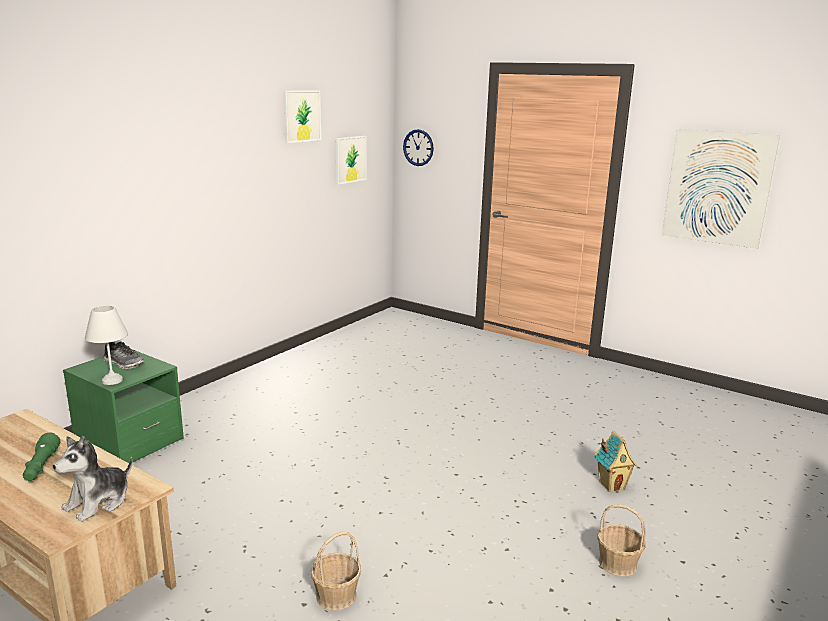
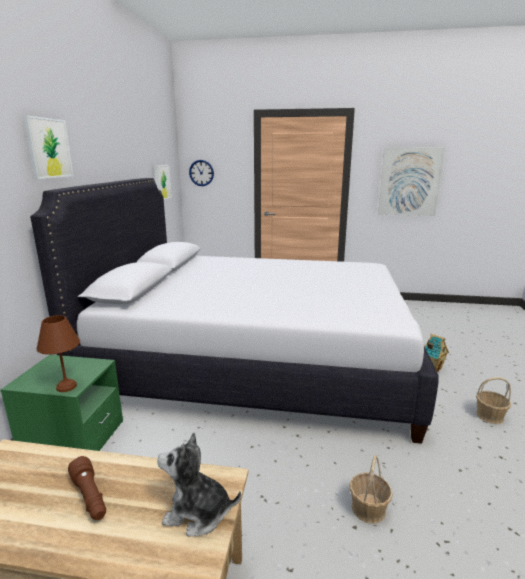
camera: 25 degrees left, 0 degrees up
(41, 466) = (90, 497): green flashlight -> brown flashlight
(98, 502) = (197, 513): plush toy -> plush toy turned 90 degrees clockwise
(111, 381) = (66, 387): white table lamp -> brown table lamp
(124, 363) = (61, 369): shoe -> none
(301, 116) = (135, 146): picture -> picture (48, 148)
(379, 417) = (256, 363): none -> white bed

